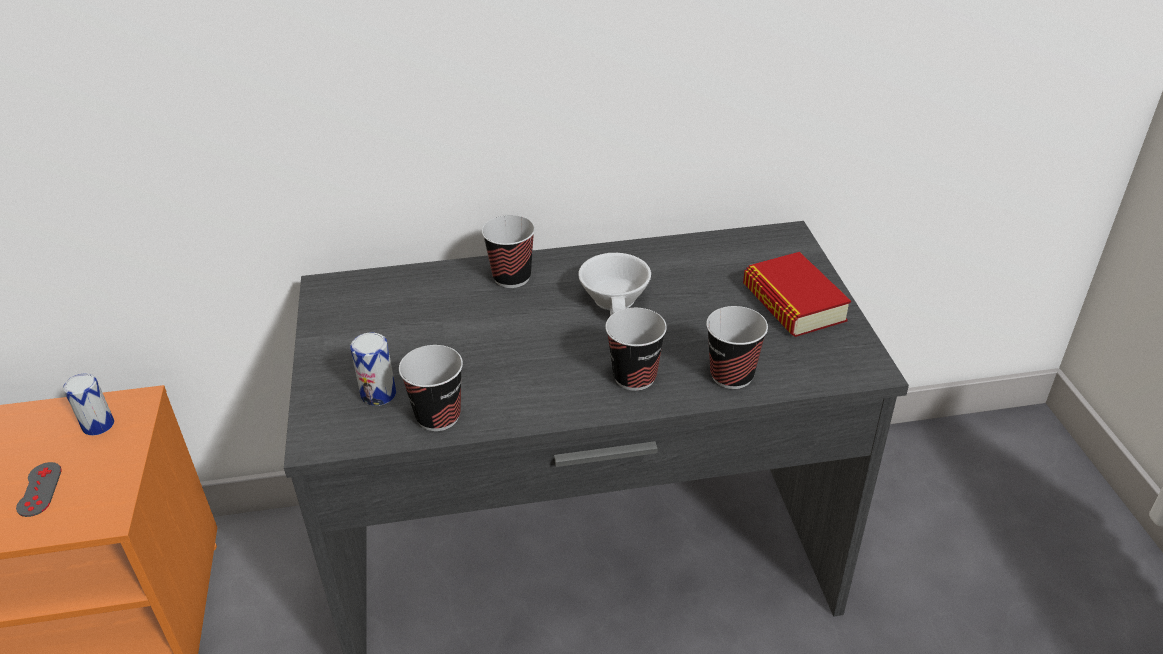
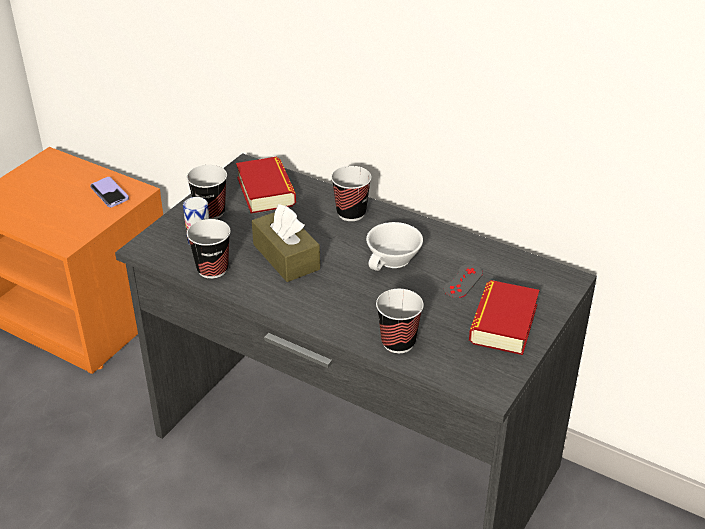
camera: 40 degrees right, 0 degrees up
(39, 489) = (54, 212): grey game controller -> grey game controller (462, 281)
(98, 425) = (109, 193): can -> phone
(386, 301) = (266, 191): none -> book
(504, 357) = (286, 257): none -> brown tissue box
(634, 377) = (341, 309): cup -> cup (210, 212)

